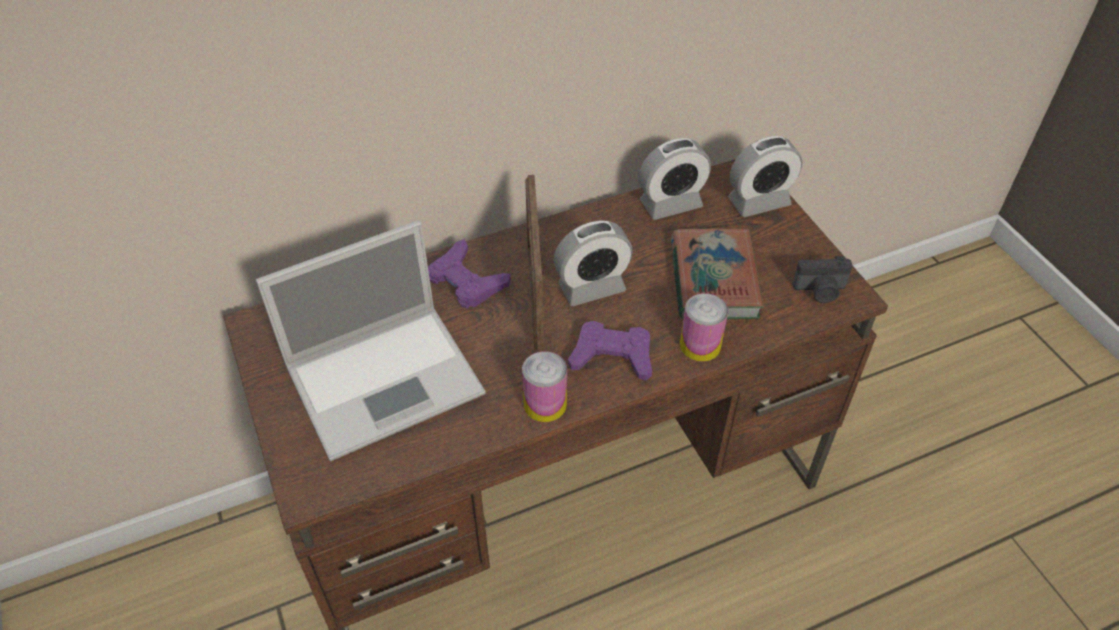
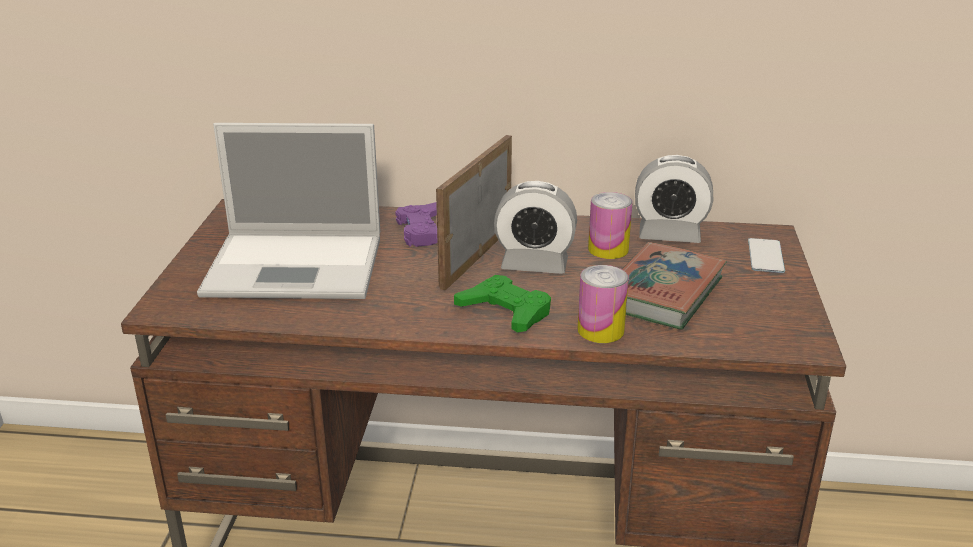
camera: 30 degrees right, 20 degrees down
(545, 404) = (410, 321): can -> can (608, 249)
(612, 356) = (505, 311): purple game controller -> green game controller
(759, 202) = (765, 256): alarm clock -> phone
(820, 291) = (773, 332): camera -> none

